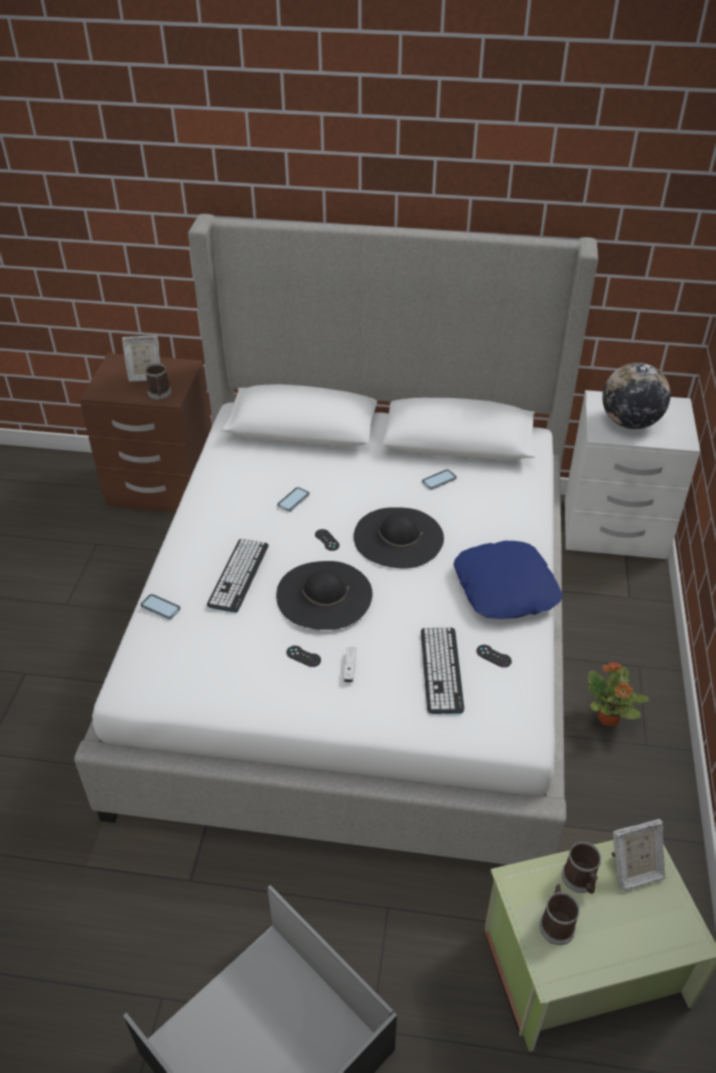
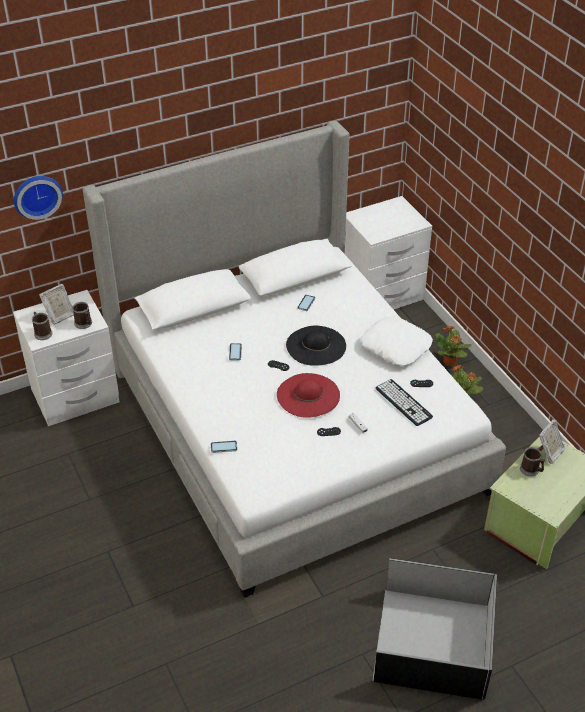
camera: 35 degrees left, 0 degrees up
(142, 206) = (37, 195): none -> wall clock
(162, 488) = (75, 397): brown nightstand -> white nightstand
(238, 575) = (250, 408): keyboard -> none
(324, 595) = (308, 395): black hat -> red hat
(506, 588) = (396, 346): blue pillow -> white pillow
(556, 923) = (536, 493): mug -> mug (42, 333)
(629, 422) = (383, 224): globe -> none
(636, 658) = (449, 362): none -> potted plant

